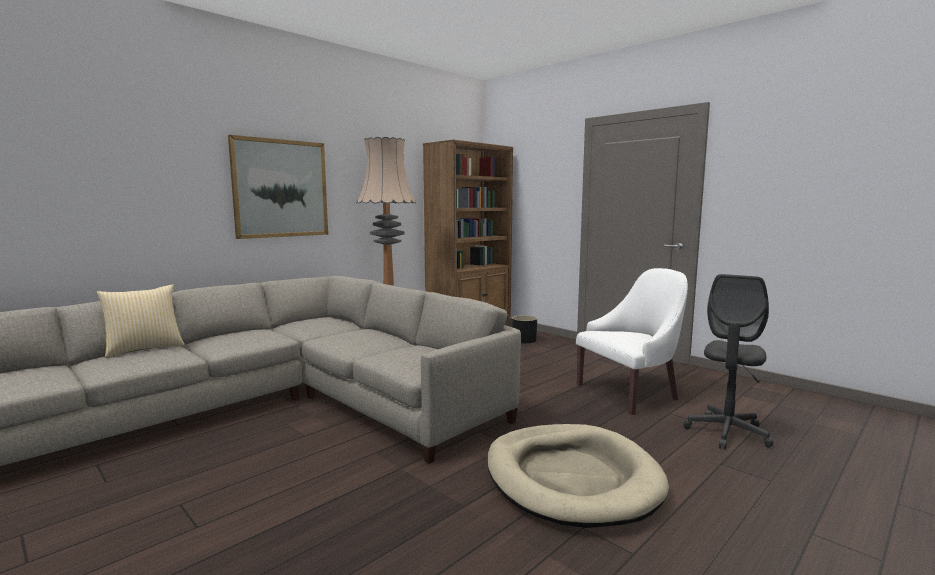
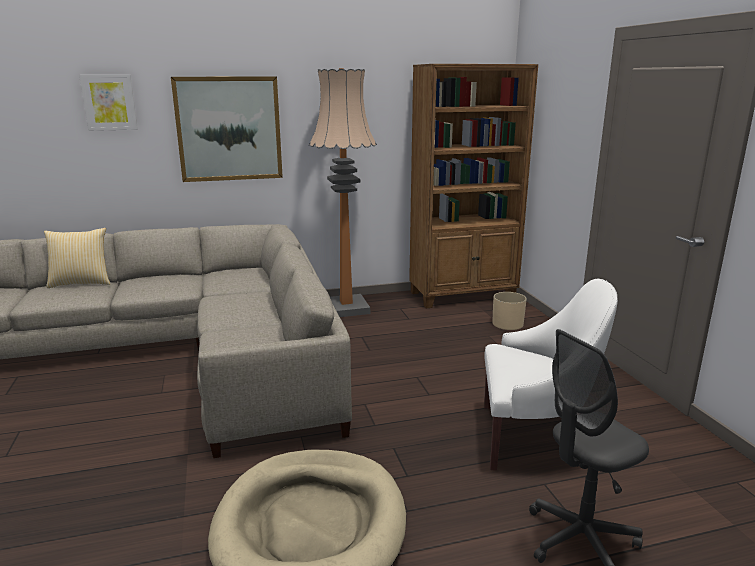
camera: 30 degrees right, 10 degrees up
(162, 155) = (109, 102): none -> picture
(524, 340) = (507, 324): black planter -> beige planter

